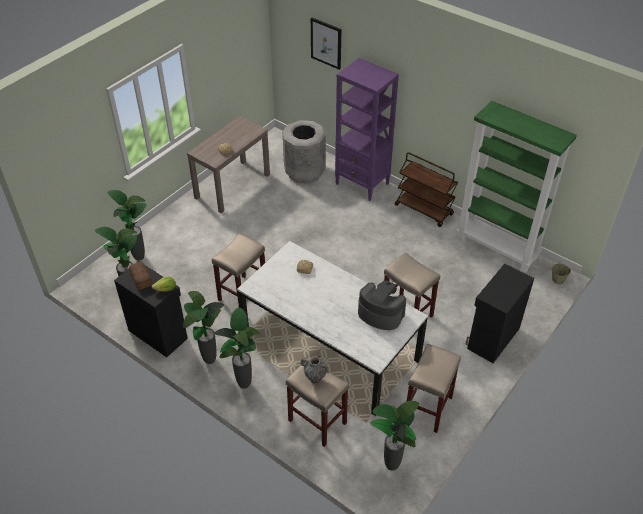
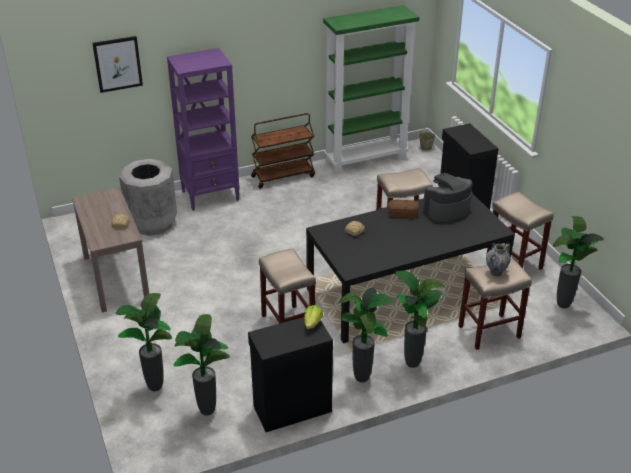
camera: 60 degrees left, 10 degrees down
(140, 279) = (279, 338): bread -> bread (403, 213)
(329, 346) = (404, 292): white dining table -> black dining table

